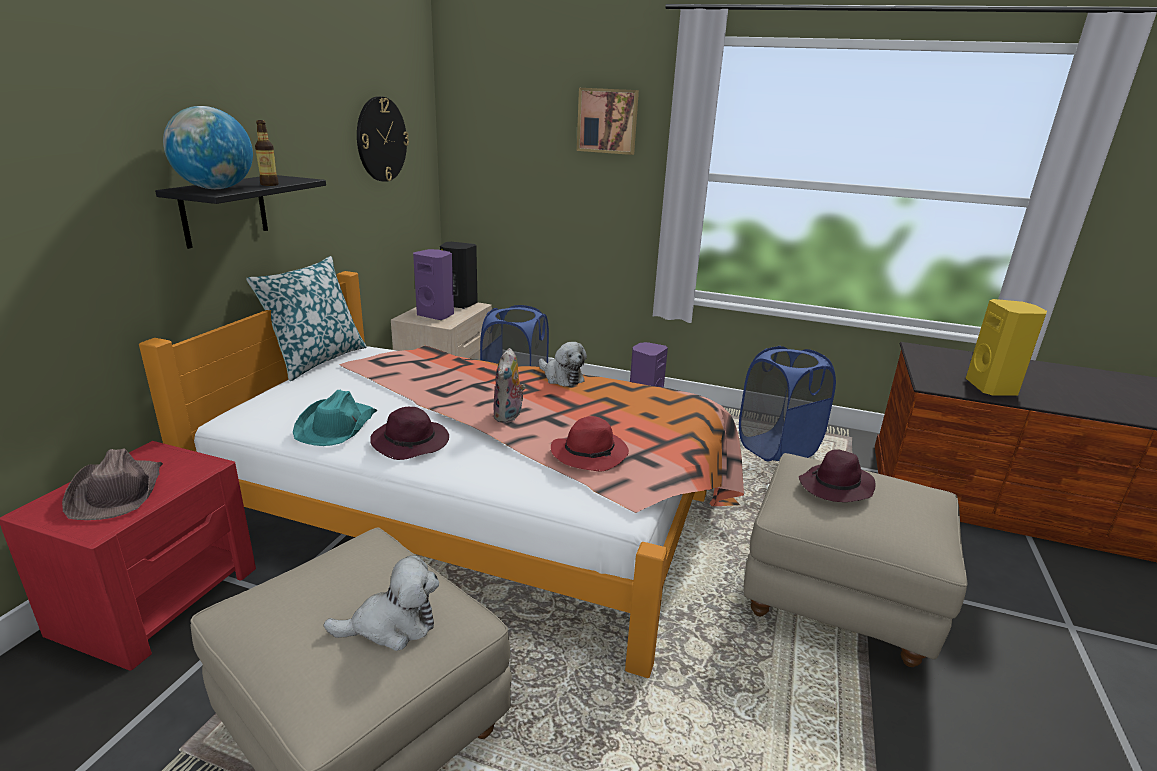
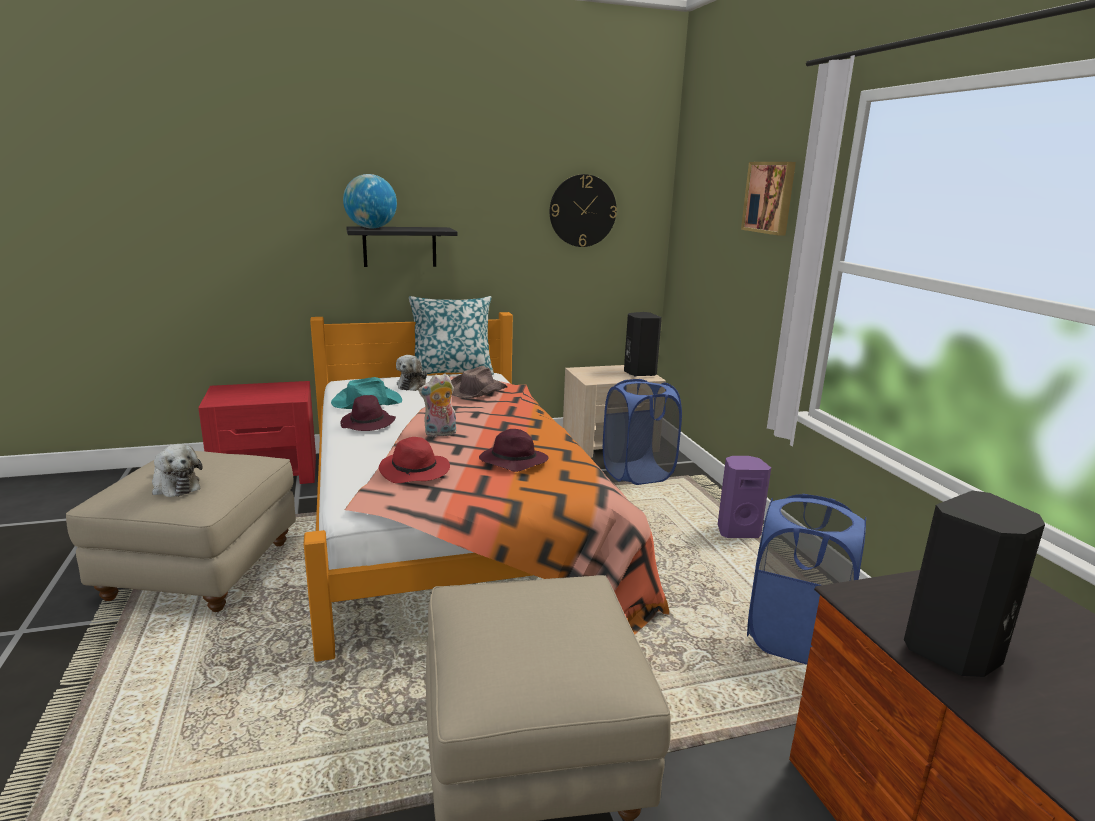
camera: 55 degrees right, 5 degrees down
(117, 492) = (251, 393): brown hat -> brown hat (476, 390)
(269, 184) = (408, 229): bottle -> none
(436, 315) = (602, 374): purple speaker -> none
(561, 377) = (543, 432): plush toy -> plush toy (413, 385)
(836, 487) = (528, 603): purple hat -> purple hat (512, 462)
(993, 388) = (955, 652): yellow speaker -> black speaker

